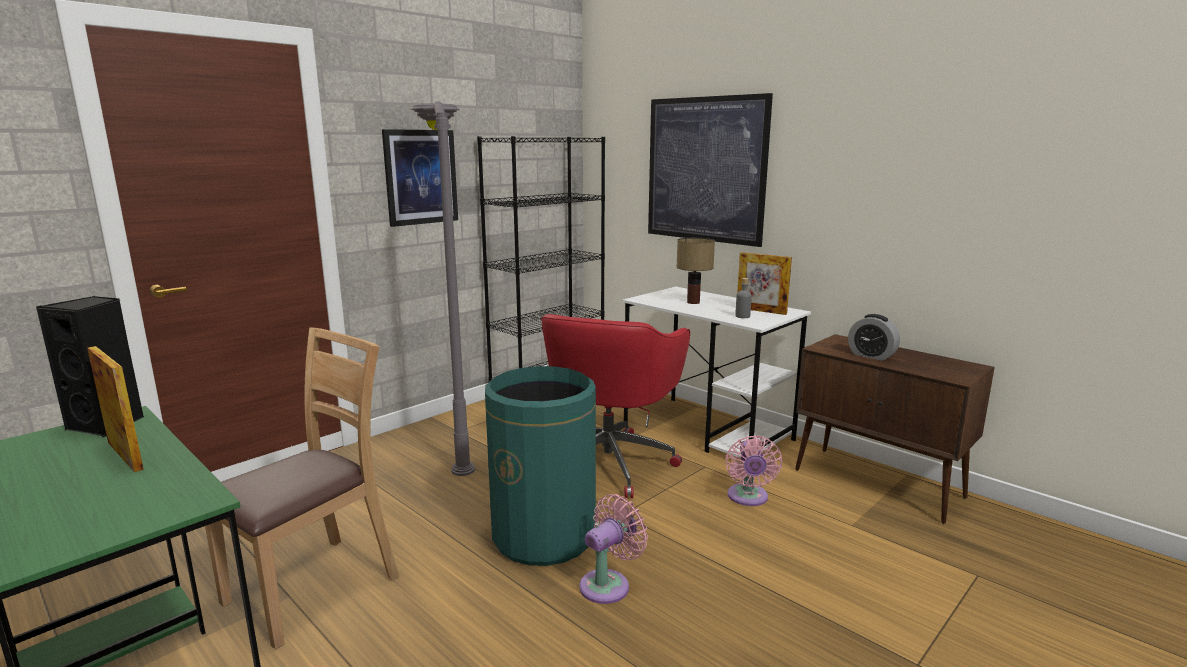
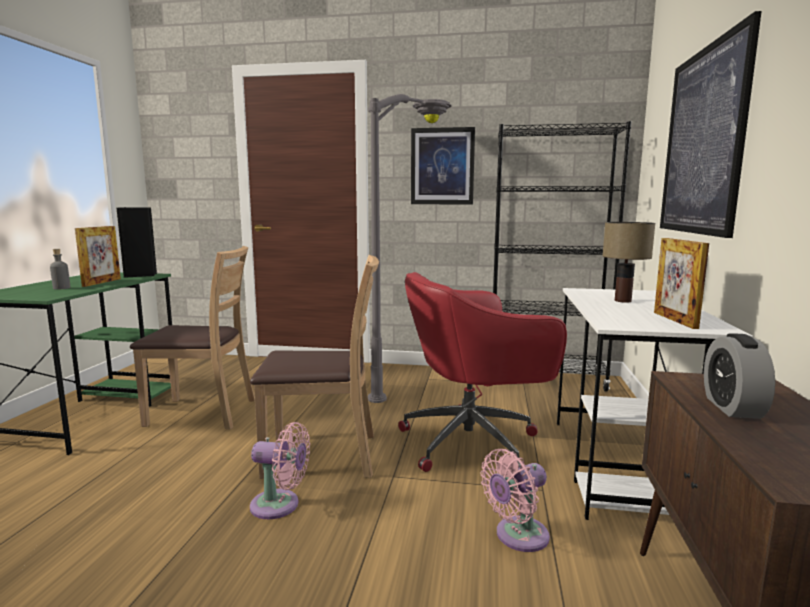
camera: 55 degrees right, 5 degrees down
(544, 536) = (323, 456): green trash can -> brown chair
(742, 316) = (627, 318): grey bottle -> grey bottle (61, 288)

